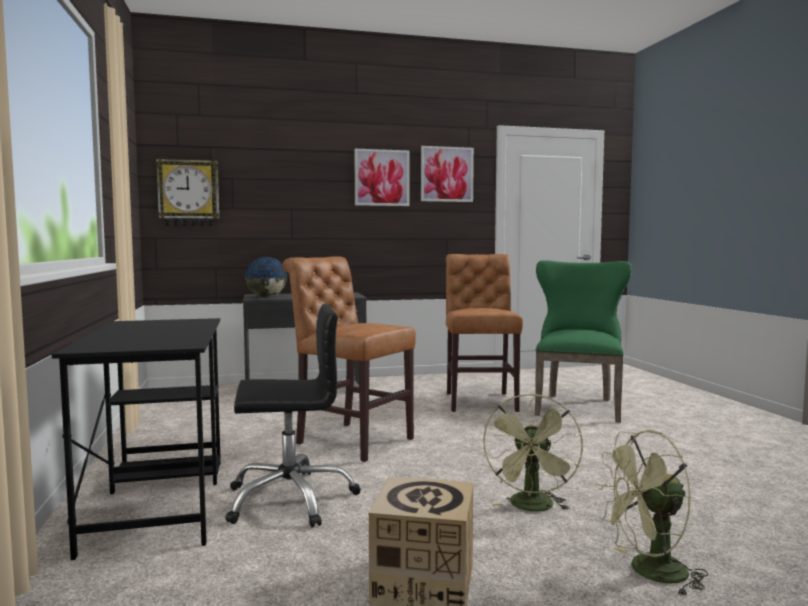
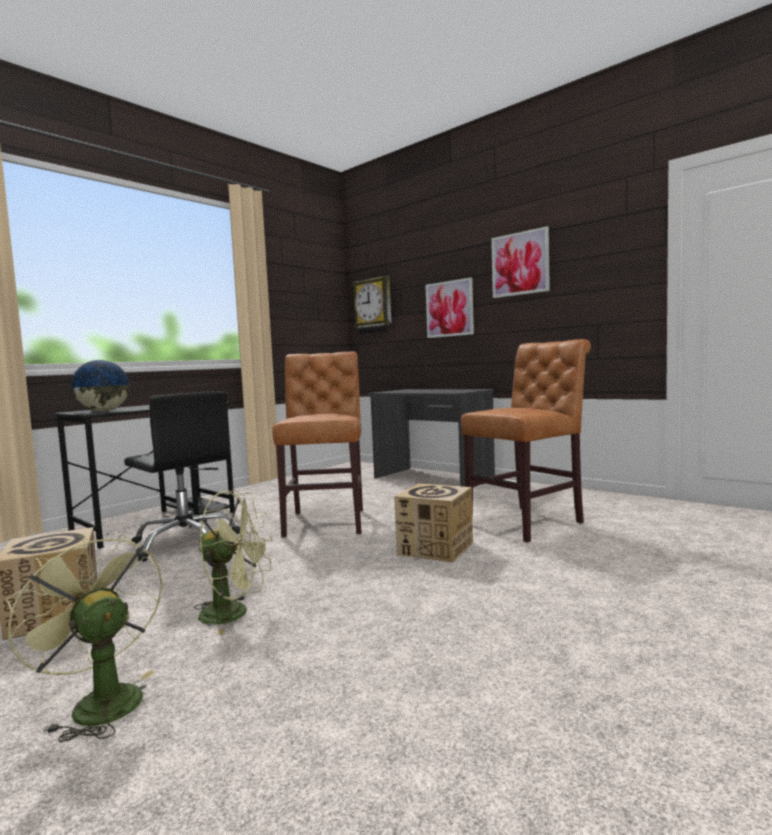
camera: 55 degrees right, 0 degrees up
(266, 297) = (396, 391): globe -> globe (103, 411)
(446, 174) = (595, 244): picture -> picture (449, 308)
(489, 430) = (435, 548): none -> cardboard box
(533, 508) = (234, 614): green fan -> green fan turned 150 degrees counterclockwise
(578, 405) = (624, 559): green chair -> none

